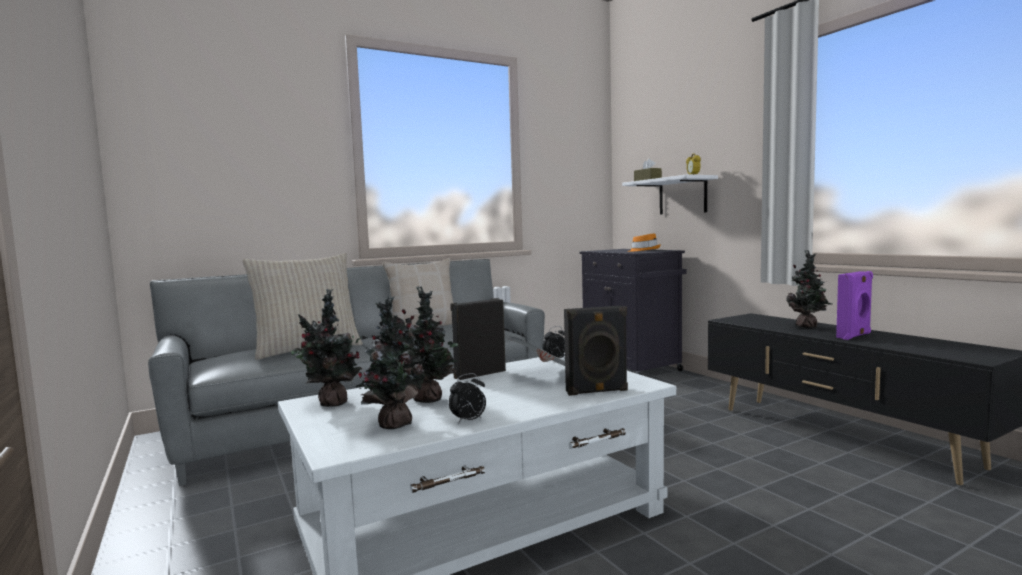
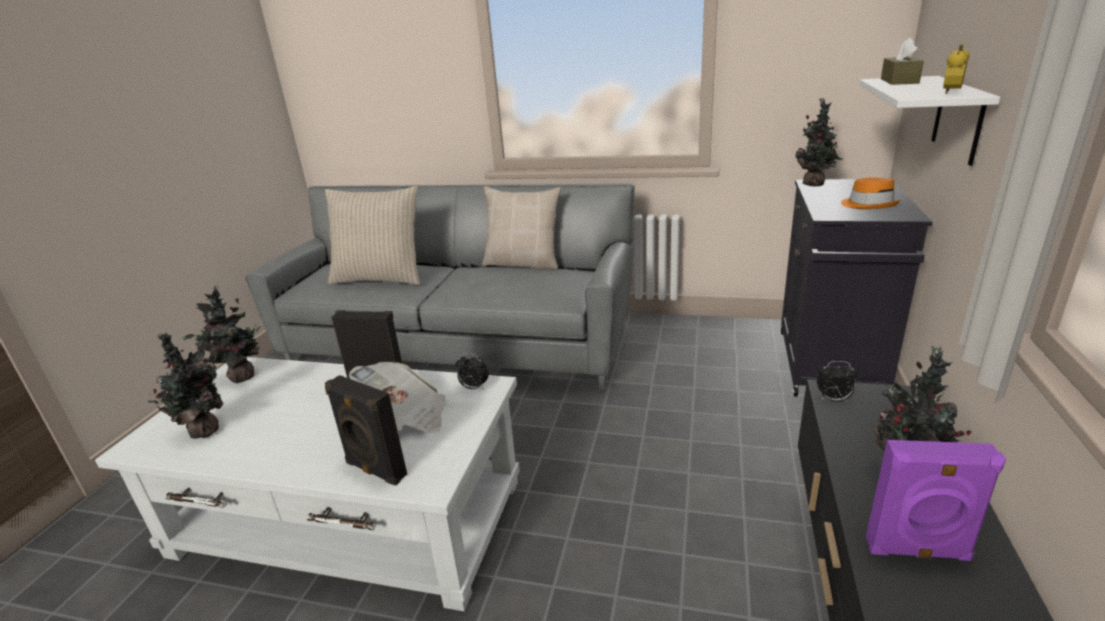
camera: 45 degrees right, 20 degrees up
(431, 400) = (280, 407): potted plant -> potted plant (815, 184)
(468, 421) = (234, 455): alarm clock -> alarm clock (833, 400)

